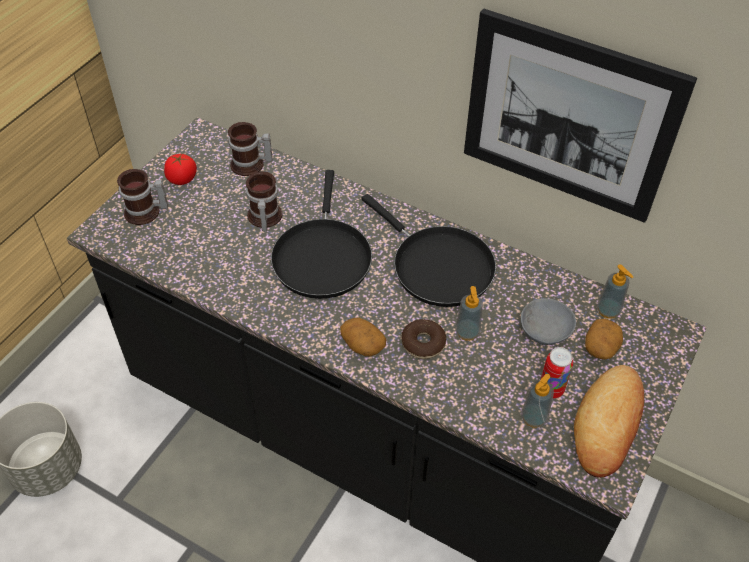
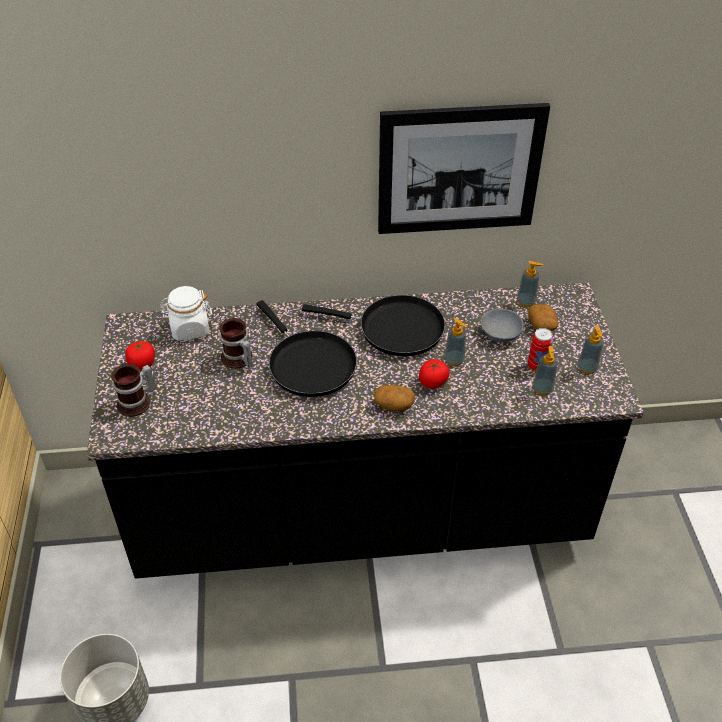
camera: 35 degrees left, 5 degrees down
(250, 165) = (189, 328): mug -> white jar
(423, 343) = (433, 382): donut -> tomato
(608, 424) = (587, 368): bread -> soap dispenser

